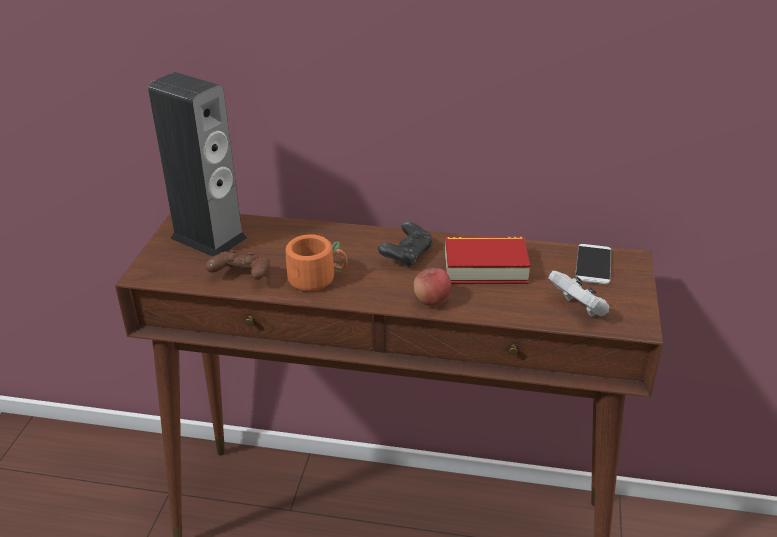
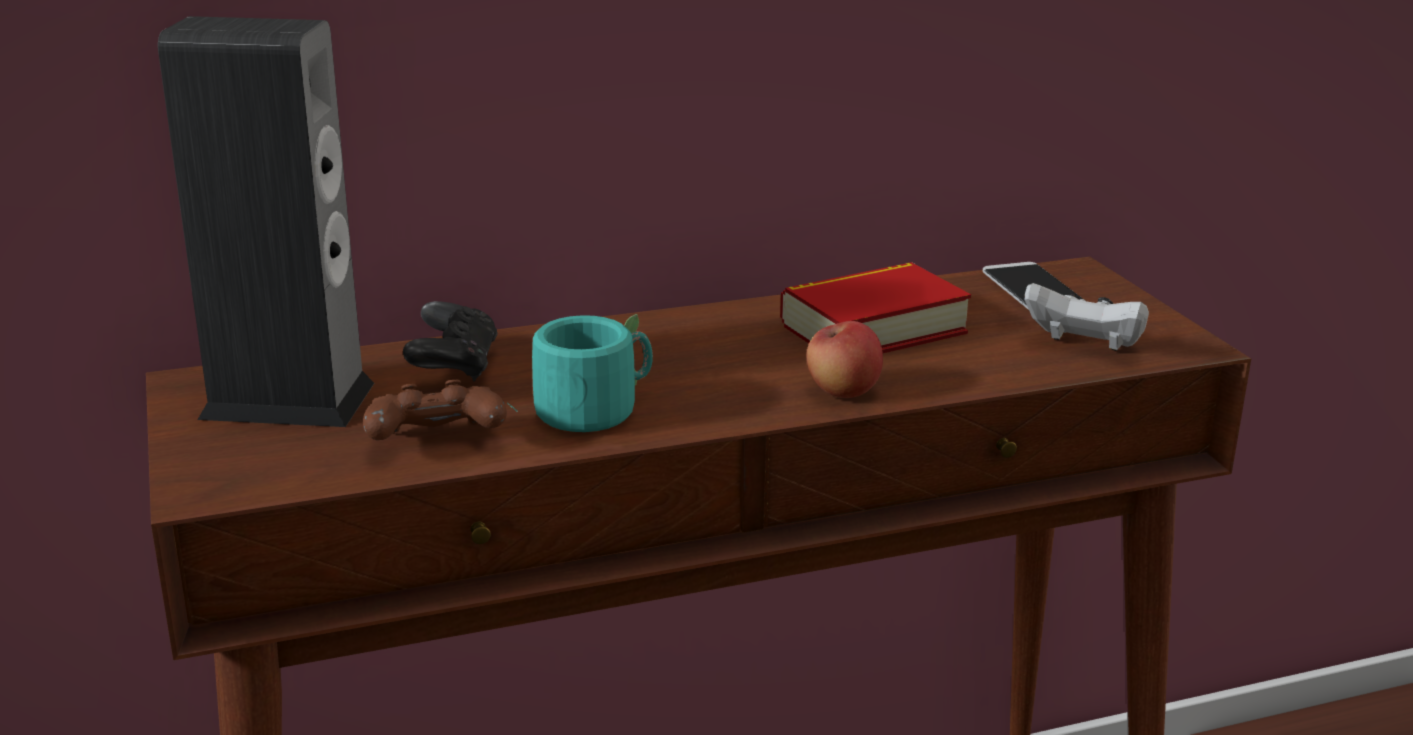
camera: 30 degrees left, 10 degrees down
(317, 278) = (592, 409): orange mug -> turquoise mug
(407, 255) = (720, 342): black game controller -> black game controller (454, 365)

